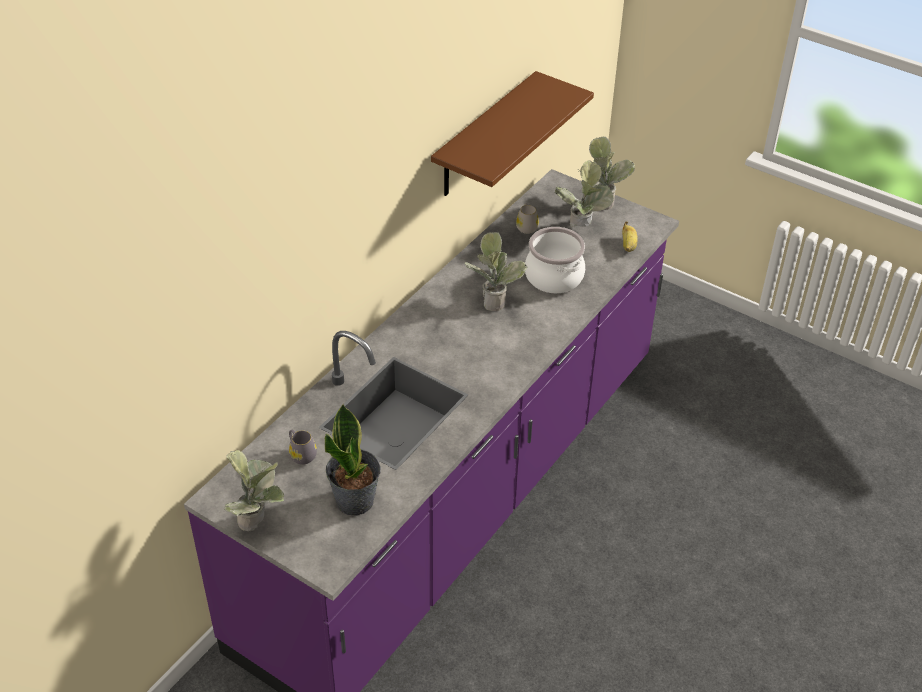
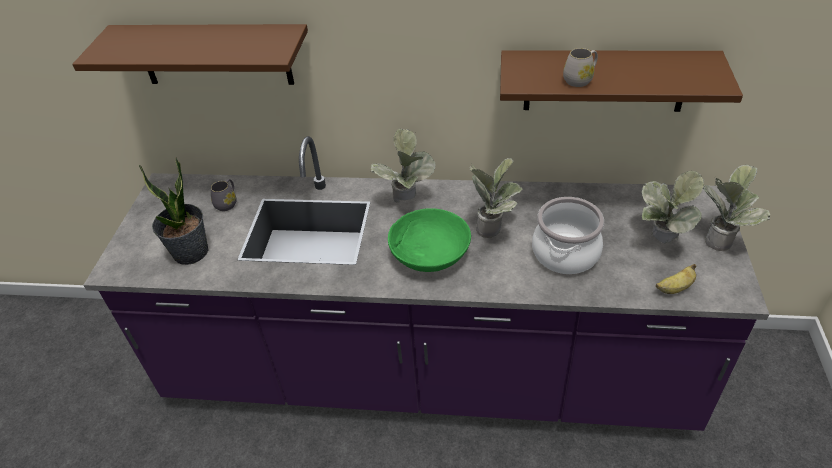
camera: 65 degrees right, 0 degrees up
(243, 312) = (214, 54): none -> brown shelf
(258, 522) = (147, 213): potted plant -> potted plant (407, 202)
(494, 347) = (430, 254): none -> green bowl
(526, 226) = (618, 205): white mug -> white mug (580, 79)

